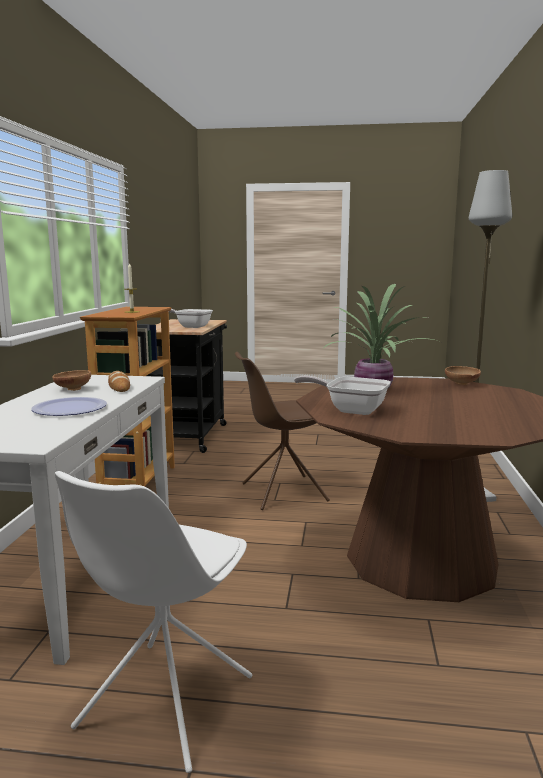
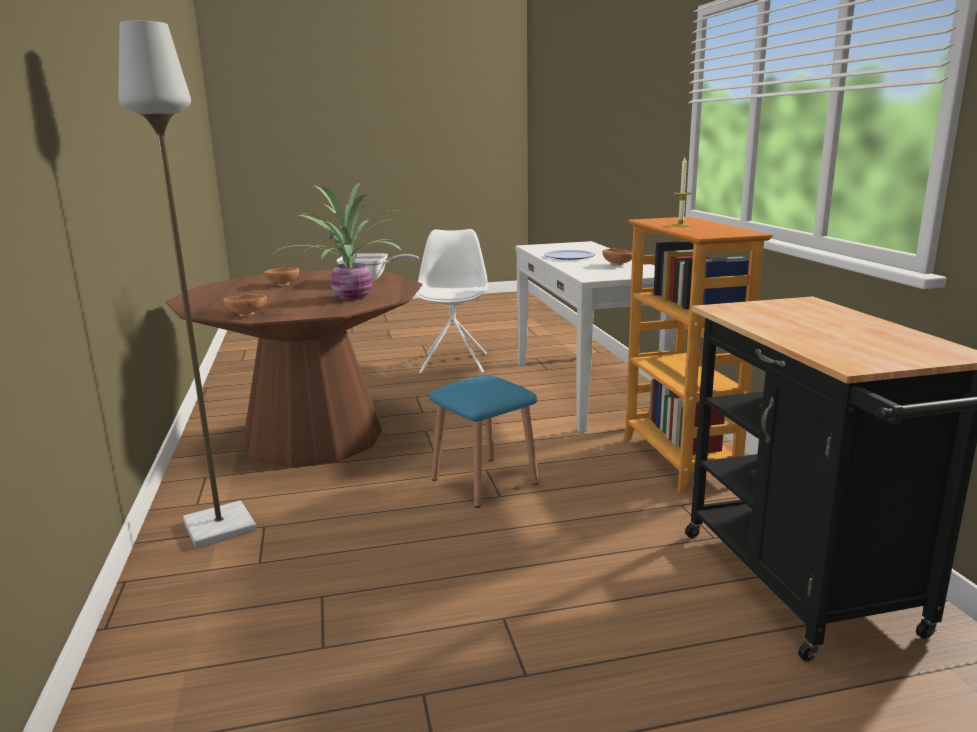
camera: 160 degrees right, 5 degrees up
(119, 386) = (591, 270): bread -> none
(190, 326) = (781, 320): frying pan -> none
(282, 492) = (484, 481): brown chair -> blue stool
(458, 416) = (282, 284): none -> brown bowl

